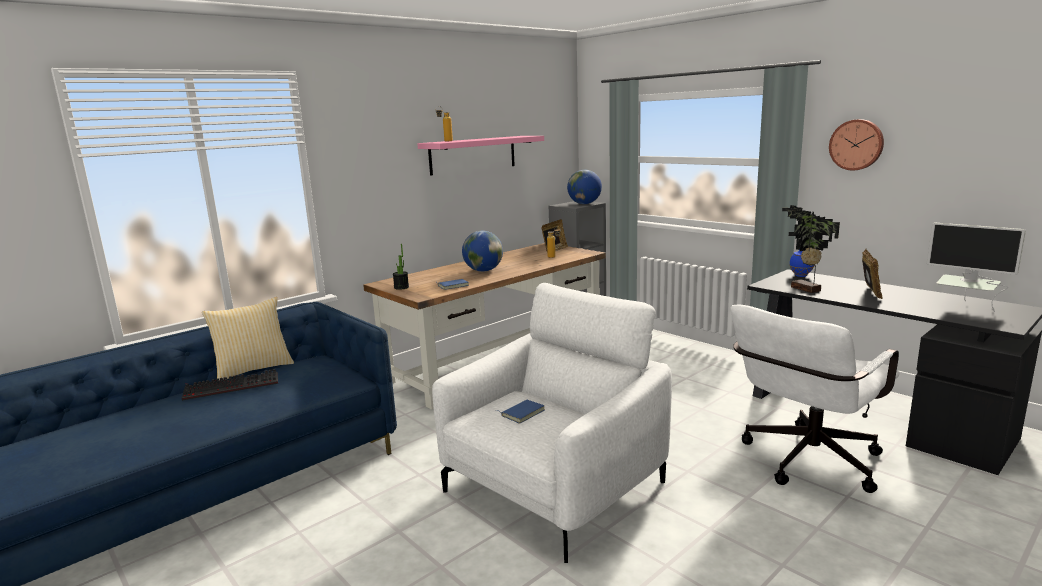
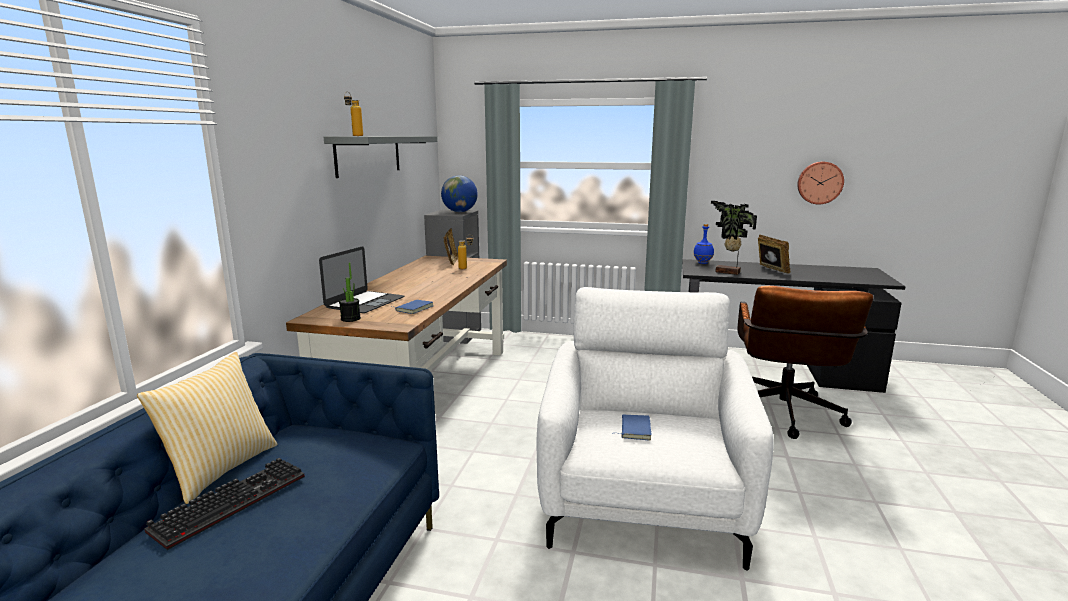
camera: 35 degrees left, 0 degrees up
(431, 276) = (365, 302): none -> laptop
(473, 155) = (368, 155): pink shelf -> grey shelf
(483, 271) = (416, 289): globe -> none
(805, 463) = (784, 417): white office chair -> brown office chair
(856, 144) = (731, 150): wall clock -> wall clock (819, 182)
(965, 307) = (841, 273): monitor -> none

